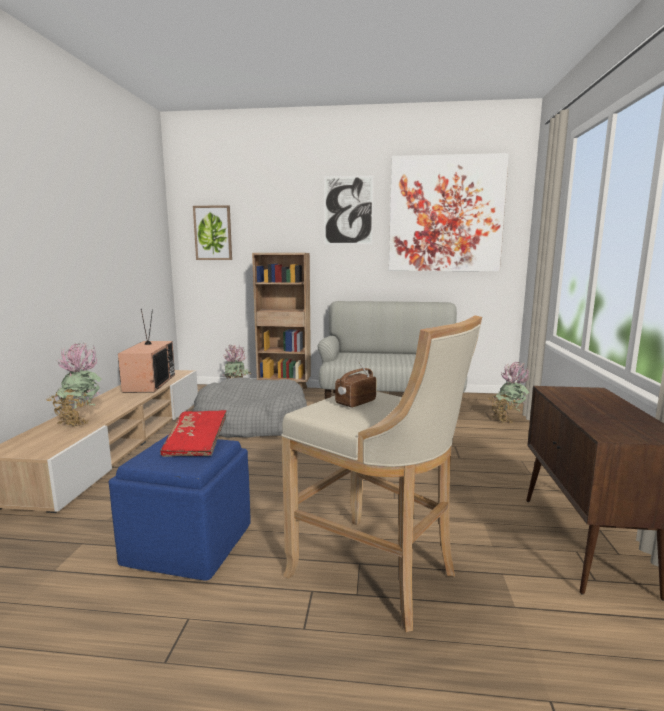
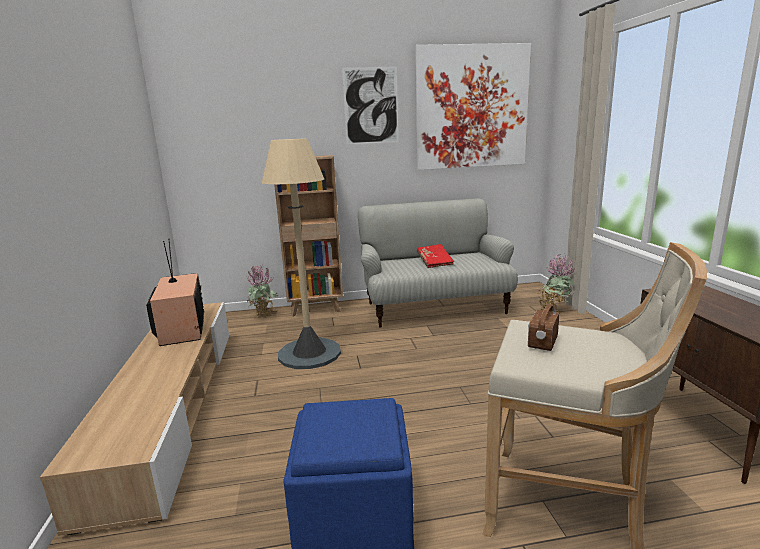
camera: 15 degrees left, 5 degrees up
(79, 422) = (142, 398): potted plant -> none
(196, 444) = (354, 412): red book -> red book (435, 262)
(213, 233) = (214, 137): picture -> none
(251, 422) = (309, 353): grey dog bed -> beige floor lamp

